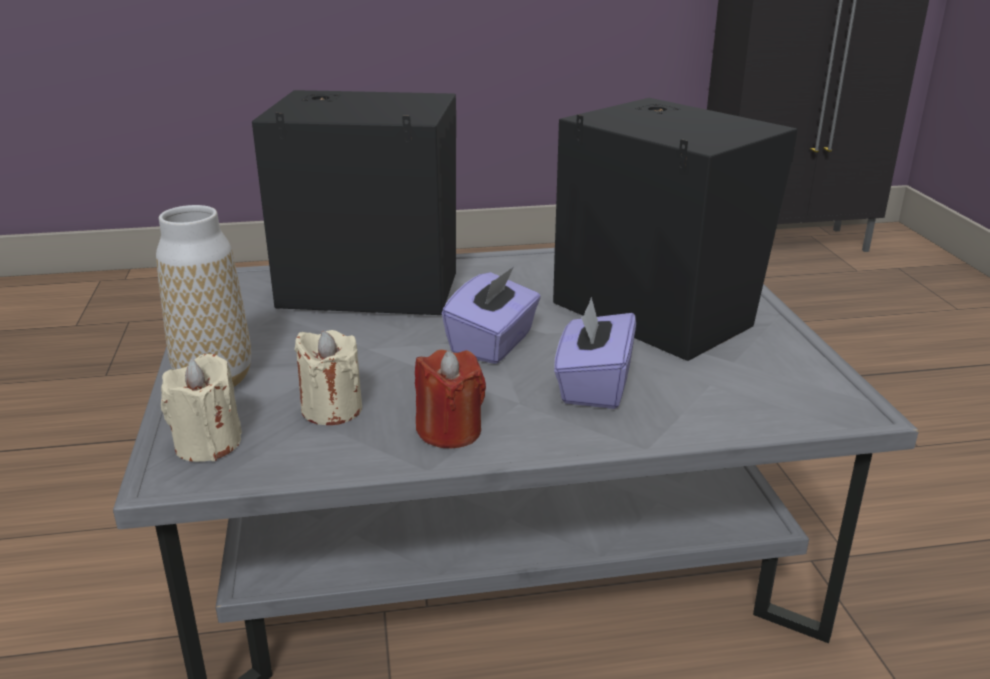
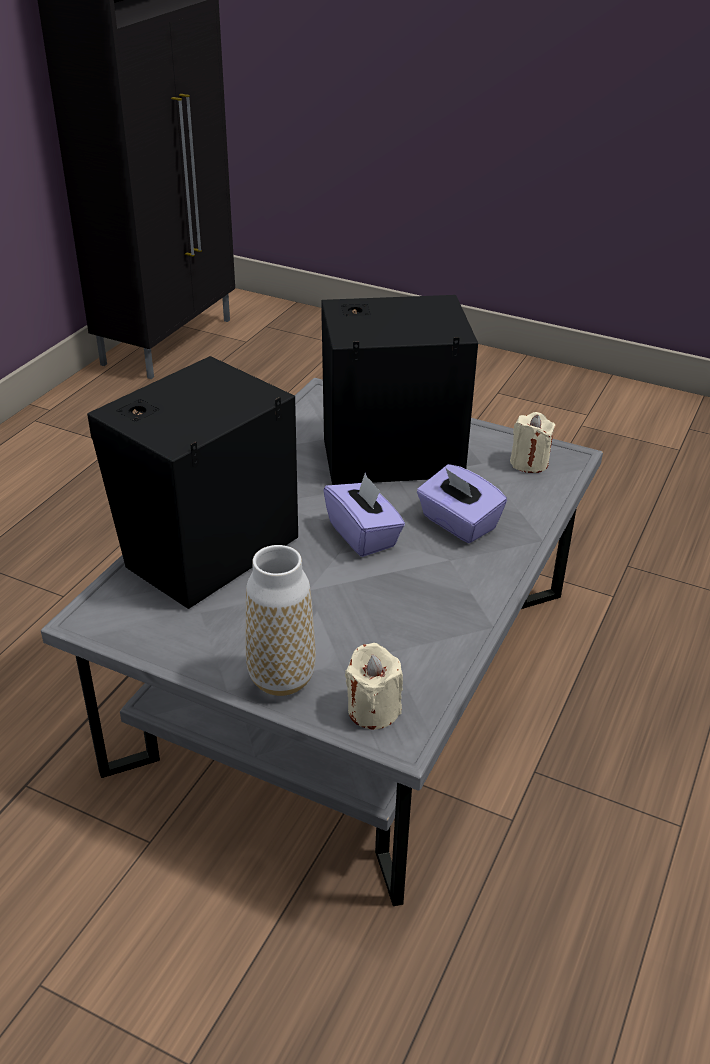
camera: 55 degrees left, 10 degrees up
(332, 409) = (381, 638): beige candle -> beige candle (529, 463)
(449, 431) = (457, 600): red candle -> none

